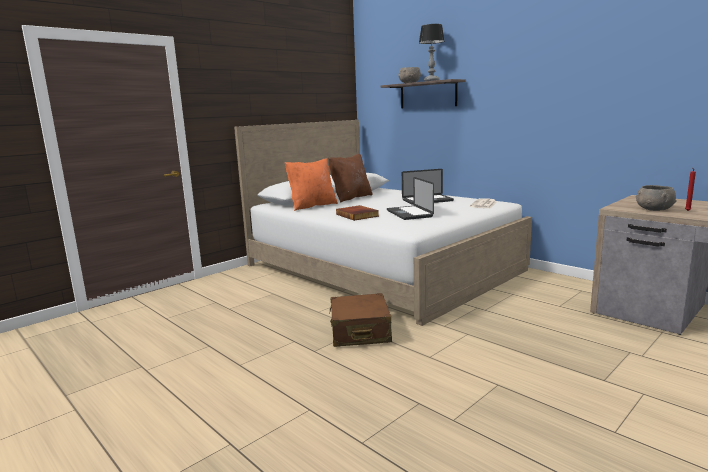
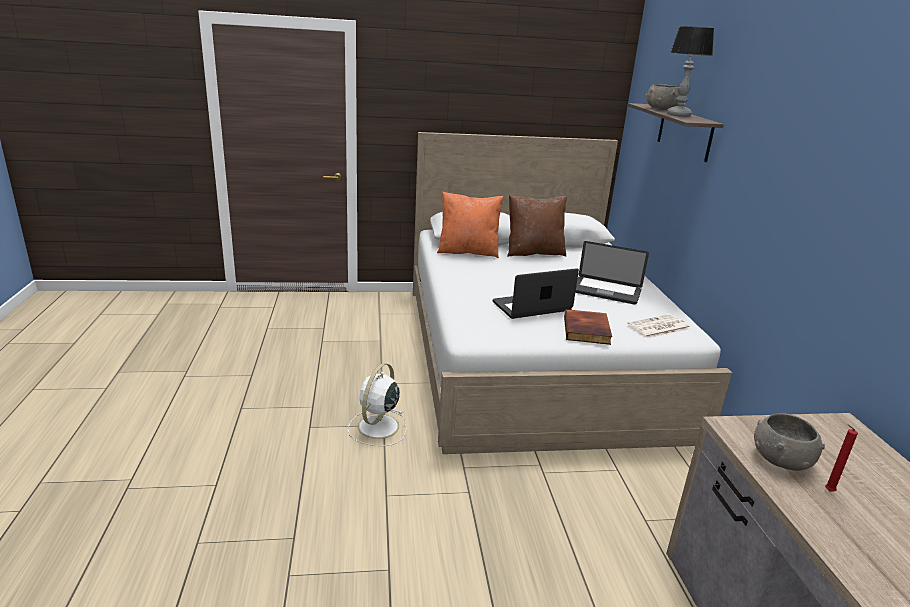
camera: 35 degrees right, 10 degrees up
(358, 215) = (476, 286): book -> book (587, 330)
(360, 332) = (377, 427): brown suitcase -> white fan
(409, 214) = (532, 307): laptop -> laptop turned 45 degrees clockwise

